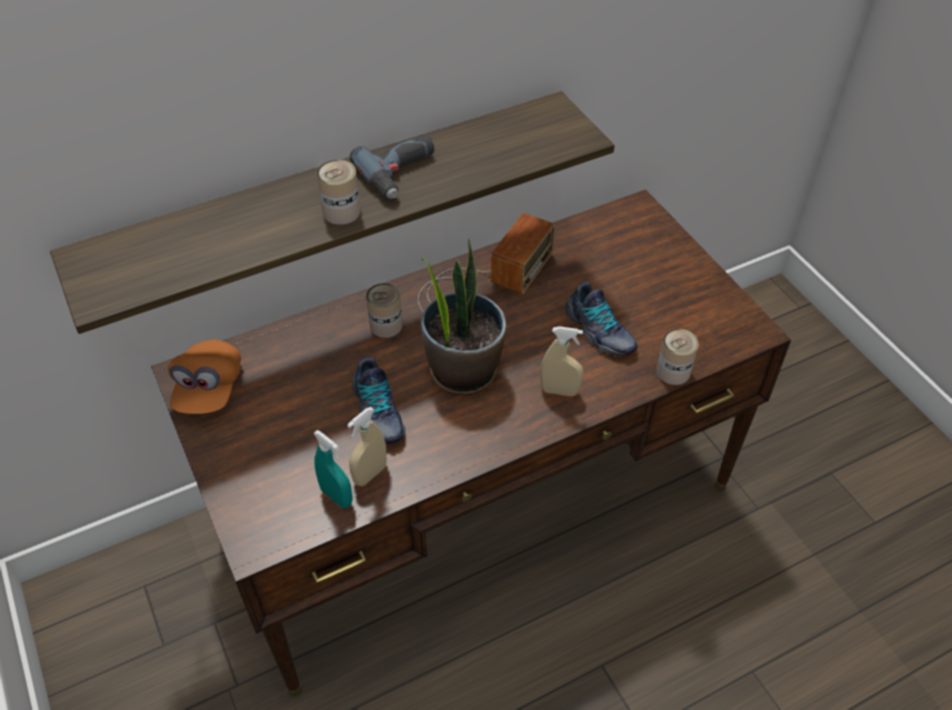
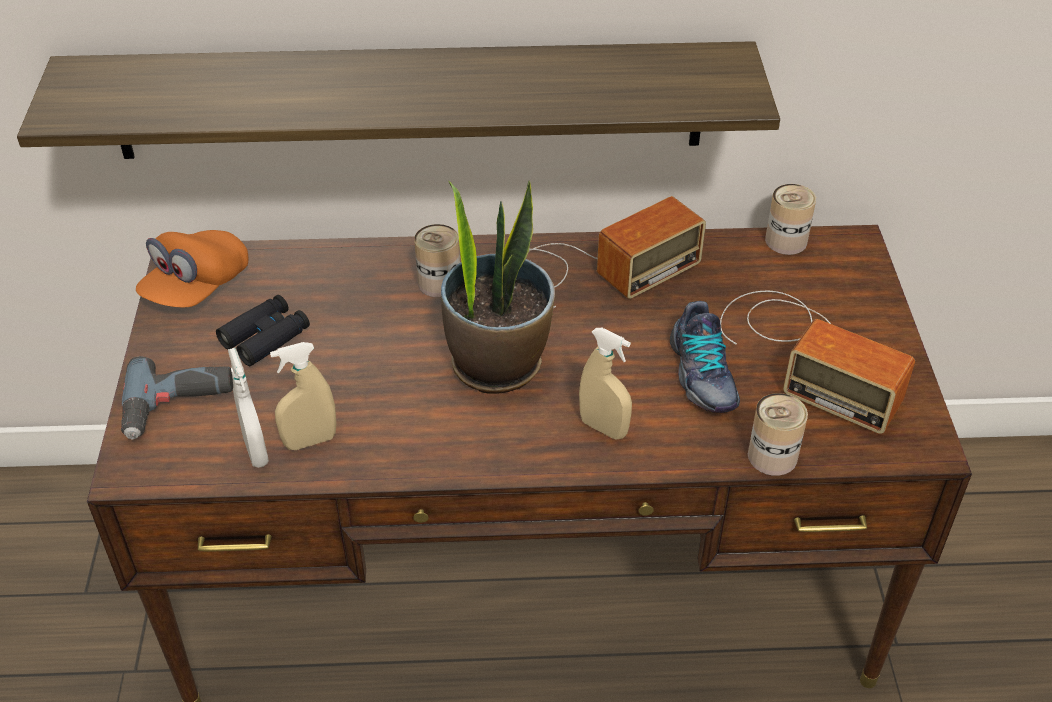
camera: 25 degrees right, 5 degrees down
(287, 409) = (265, 337): none -> black binoculars
(336, 496) = (256, 451): turquoise spray bottle -> white spray bottle
(341, 211) = (383, 102): can -> can (786, 241)
(377, 412) = (364, 375): shoe -> none
(402, 173) = (485, 80): power drill -> power drill (178, 406)
(653, 295) = (805, 354): none -> radio

